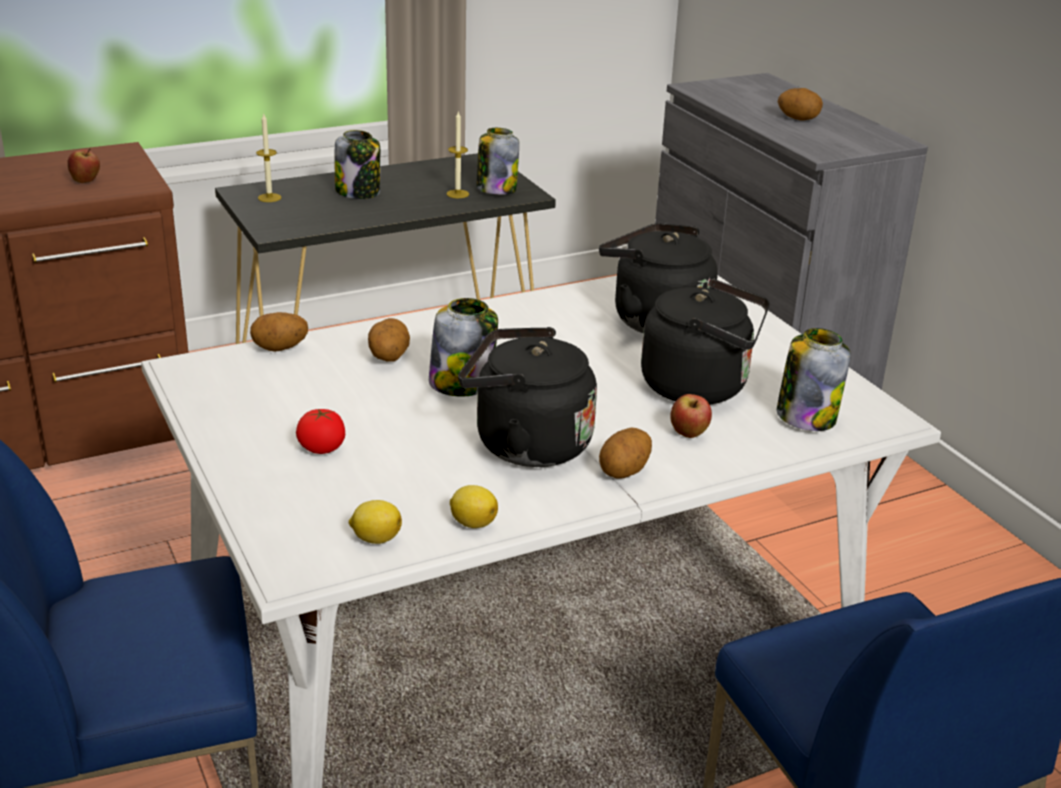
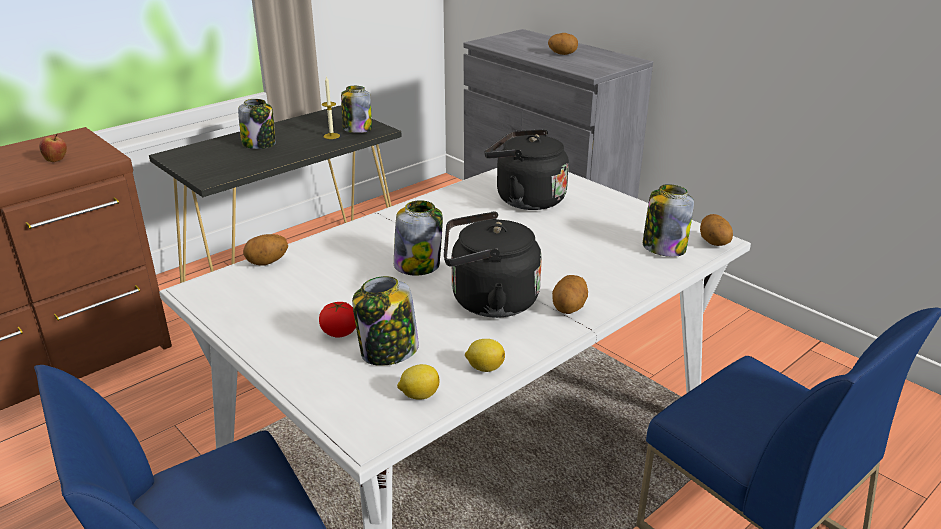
camera: 15 degrees left, 0 degrees up
(269, 197) = (194, 156): candle -> none
(367, 482) = (388, 352): none -> jar
(388, 358) = (354, 256): potato -> potato (713, 243)
(689, 434) = (596, 273): apple -> none
(701, 387) = (584, 239): black kettle -> none

